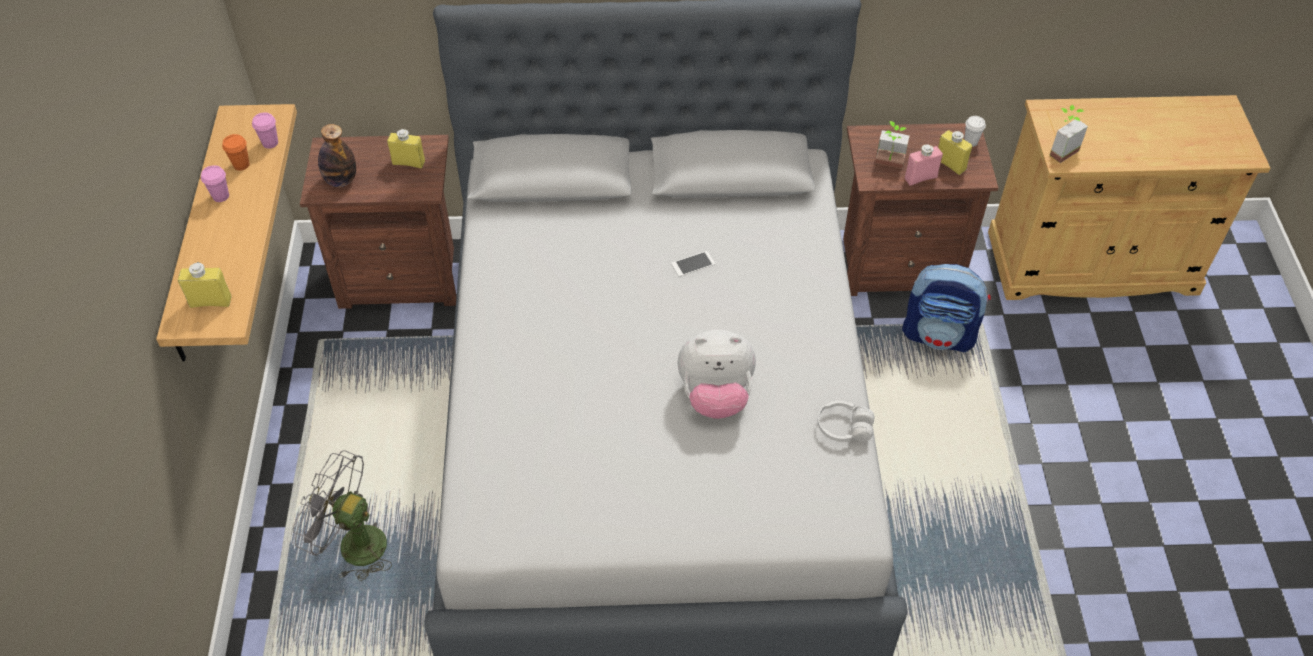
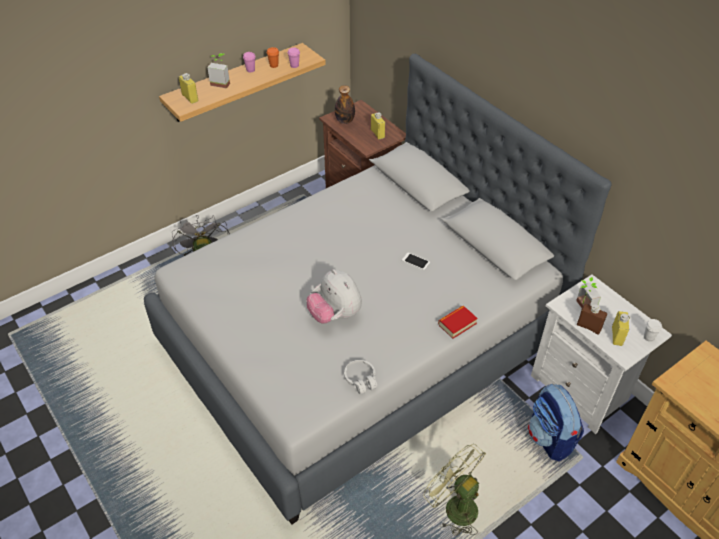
camera: 55 degrees right, 5 degrees down
(828, 286) = (457, 324): none -> book
(897, 264) = (582, 389): brown nightstand -> white nightstand
(920, 178) = (589, 327): pink bottle -> brown bottle
(965, 479) = (454, 506): none -> green fan
(1059, 149) = (680, 377): potted plant -> potted plant (221, 82)

